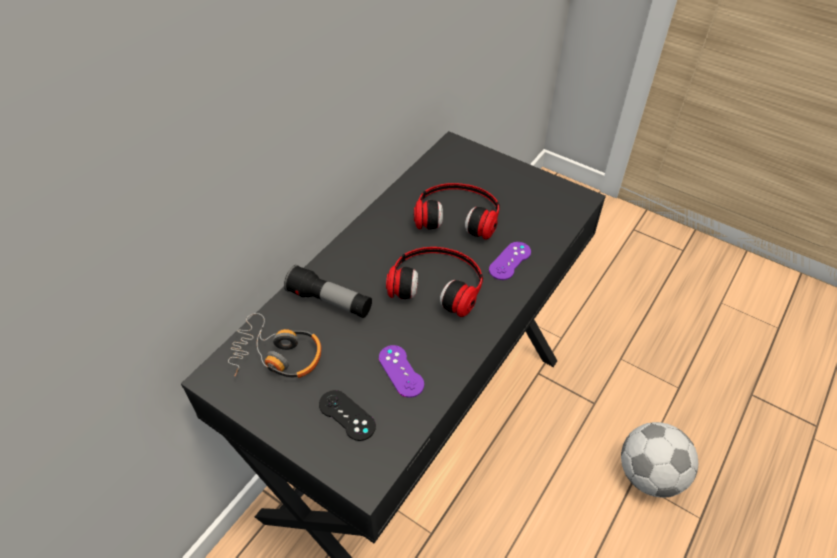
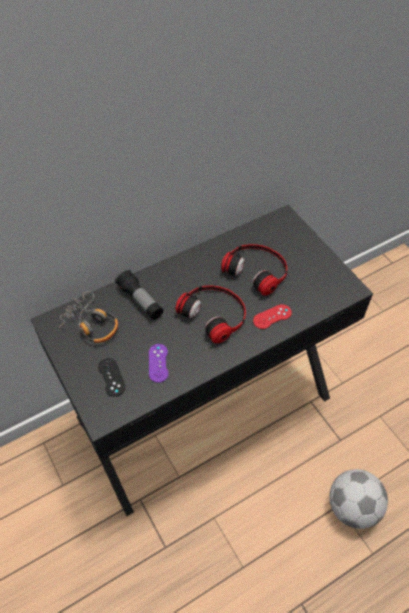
camera: 25 degrees right, 5 degrees up
(510, 261) = (272, 317): purple game controller -> red game controller

